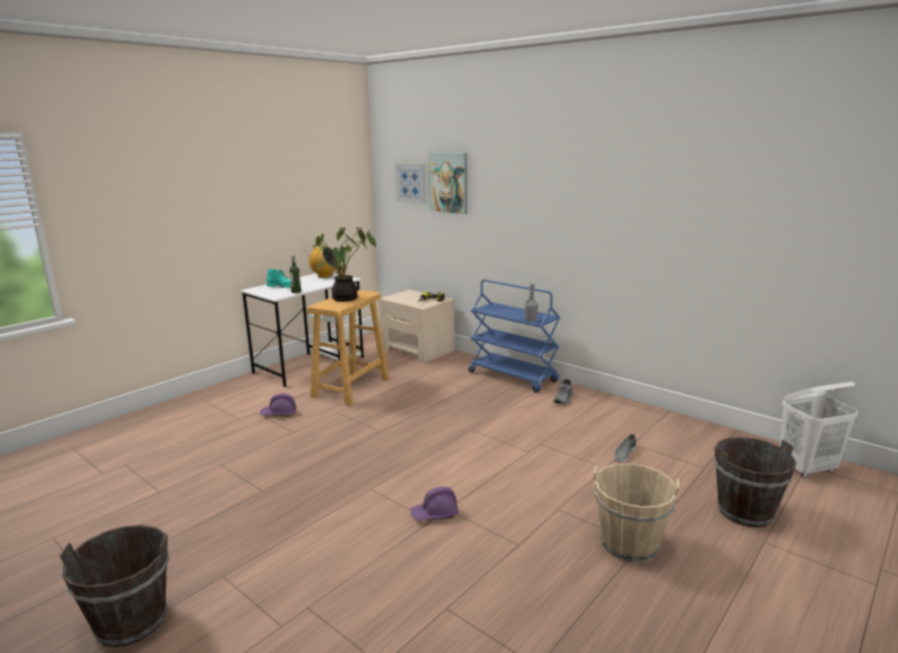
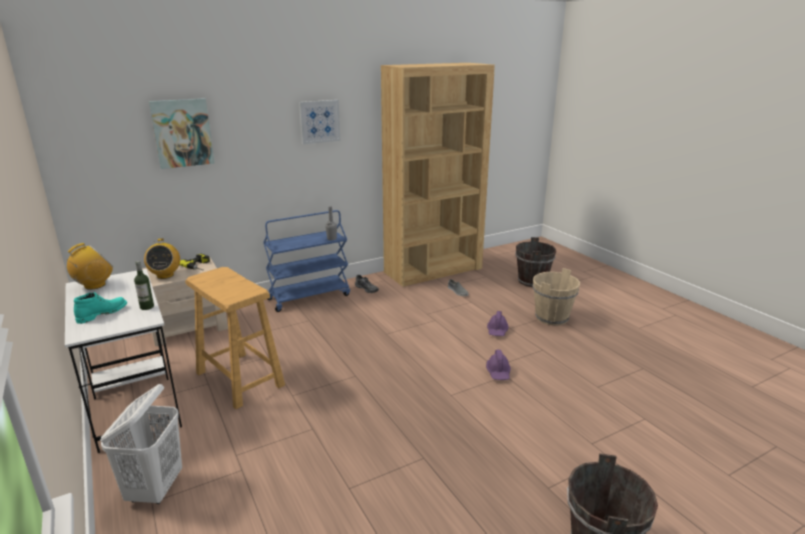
camera: 70 degrees left, 5 degrees up
(279, 413) = (257, 436): purple hard hat -> purple hard hat (497, 331)
(345, 299) = (226, 284): potted plant -> none
(404, 297) = (165, 275): none -> radio
(411, 183) = (118, 141): picture -> picture (319, 121)
(668, 426) = (433, 270): none -> brown bookcase
(807, 469) = (500, 255): white laundry basket -> white laundry basket (155, 488)

